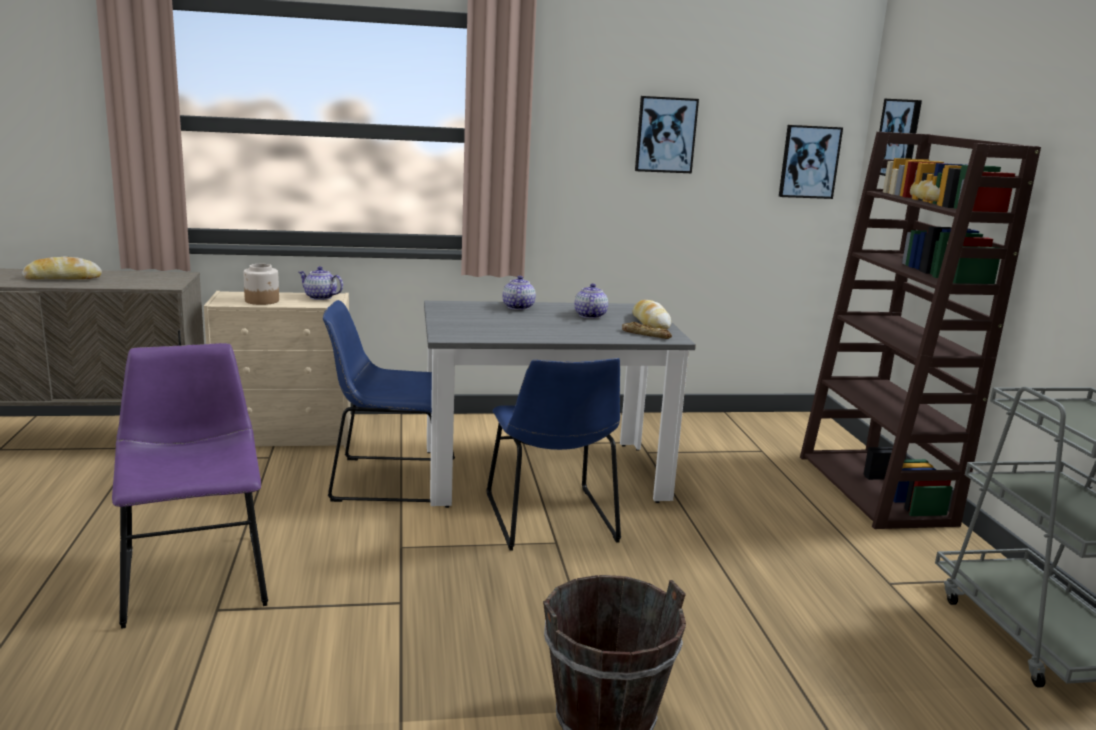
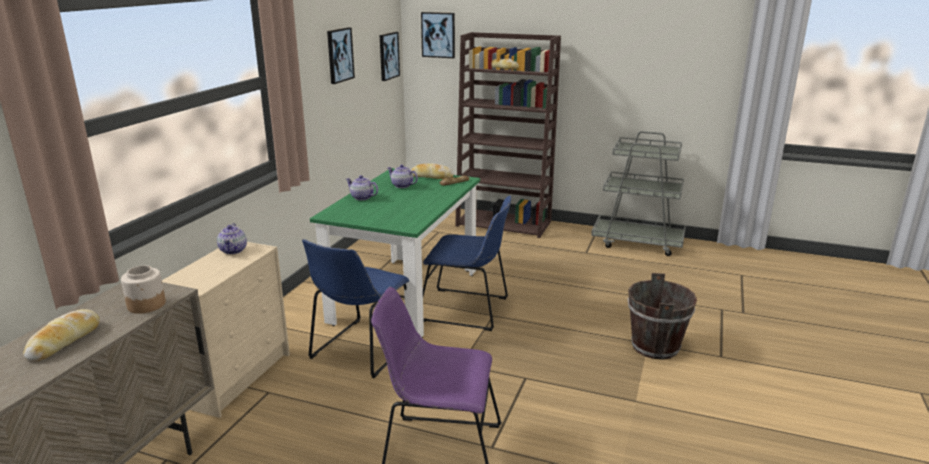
camera: 60 degrees left, 5 degrees up
(262, 301) = (215, 272): jar -> jar (147, 305)
(320, 297) = (233, 250): teapot -> teapot turned 60 degrees counterclockwise
(543, 473) = (405, 296): grey dining table -> green dining table

